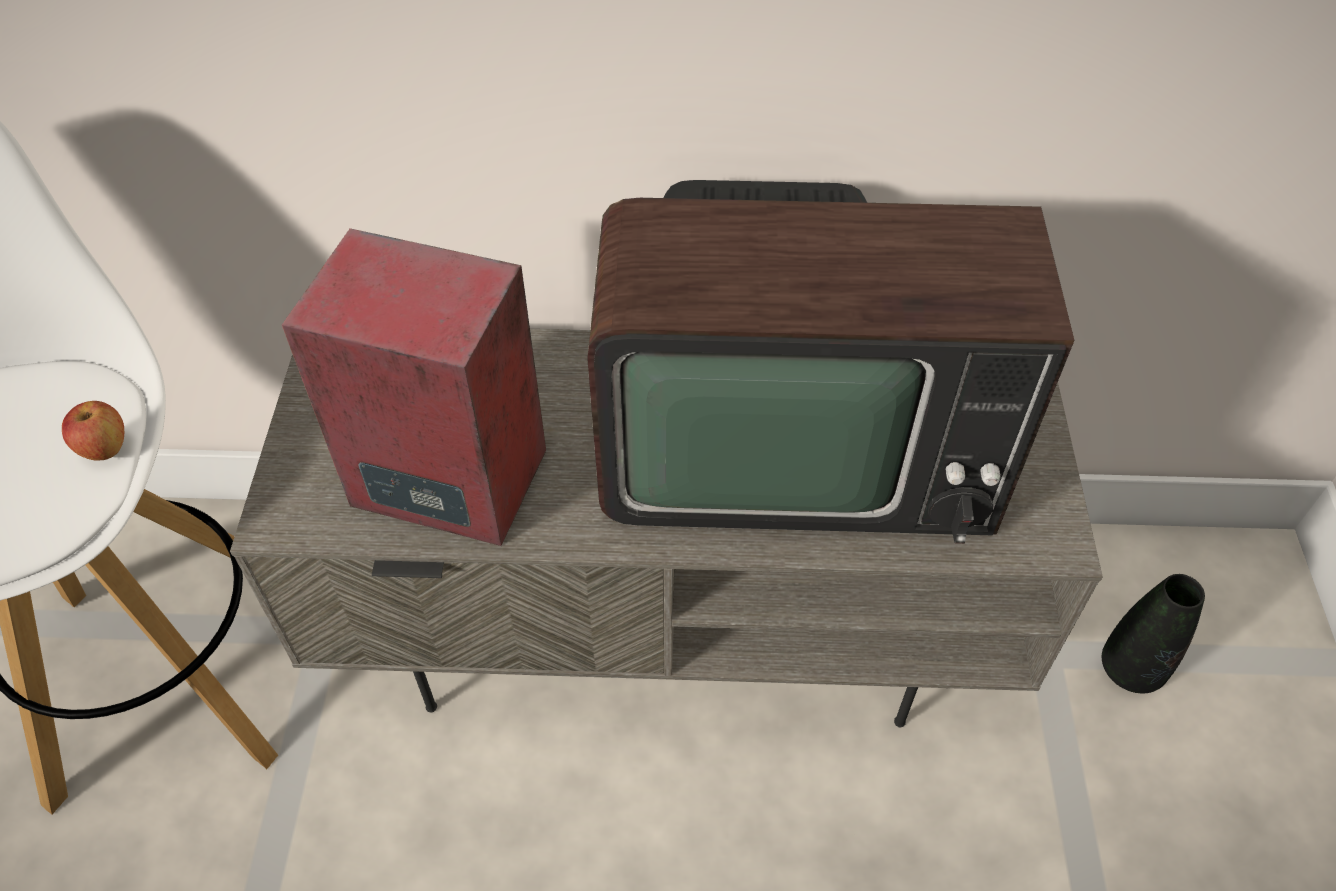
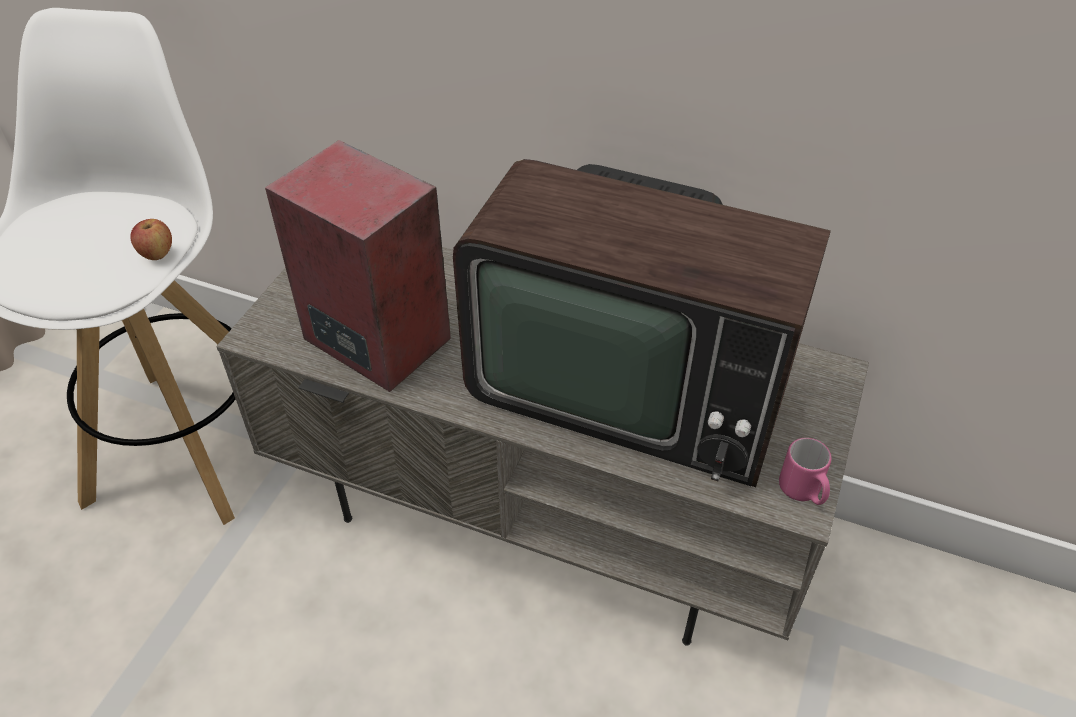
camera: 20 degrees right, 5 degrees down
(1050, 524) = (803, 492): none -> pink mug
(1130, 669) = (898, 664): black vase -> none

